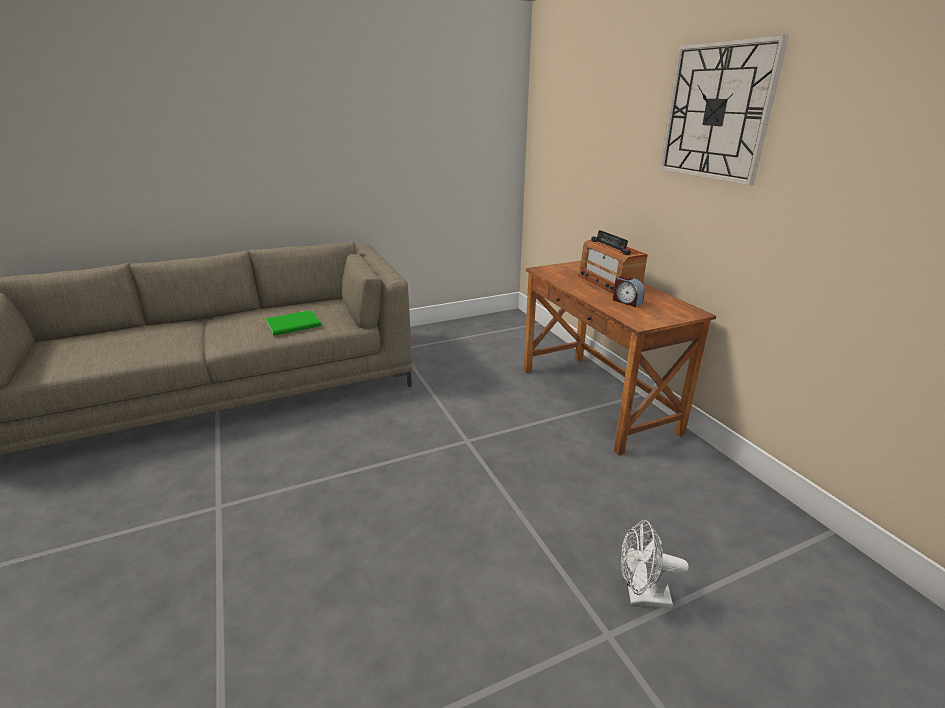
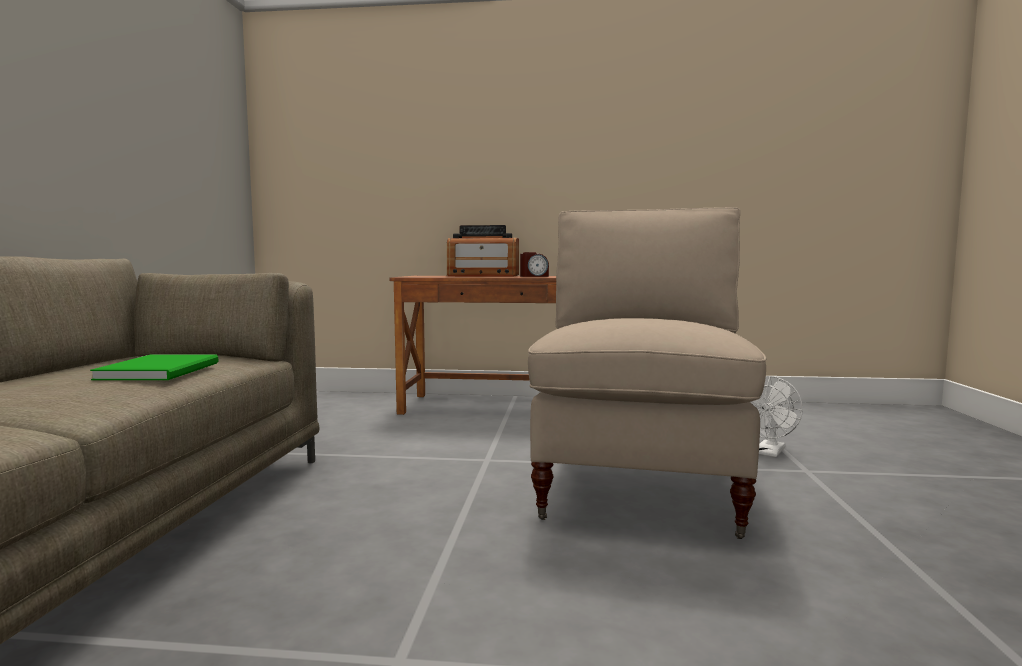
camera: 60 degrees left, 20 degrees down
(469, 527) = (640, 487): none -> beige chair
(716, 112) = (546, 117): wall clock -> none

